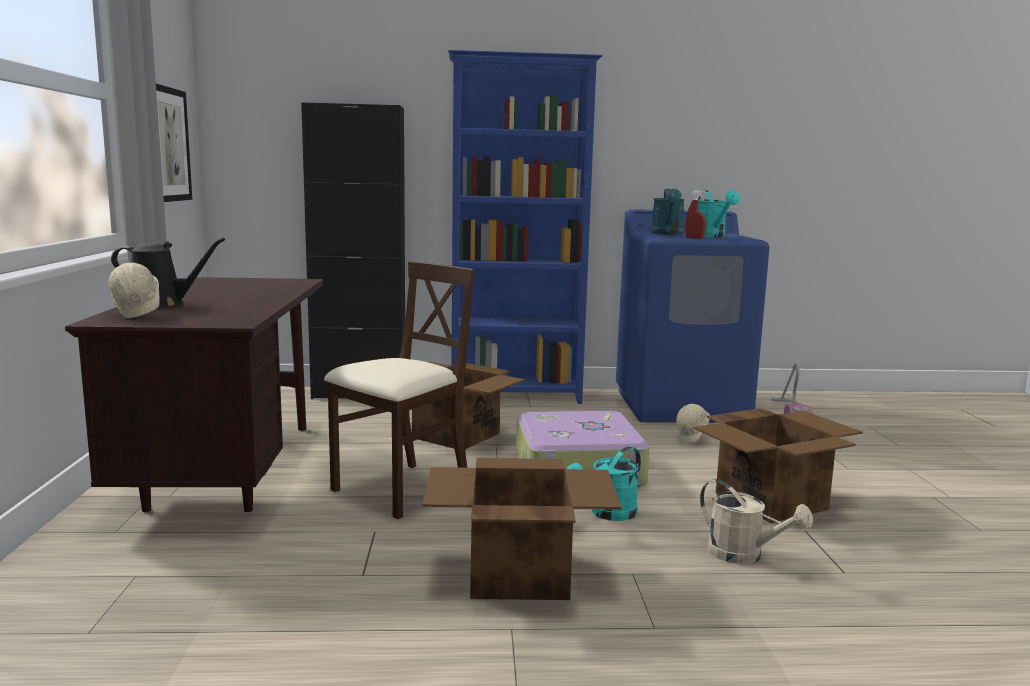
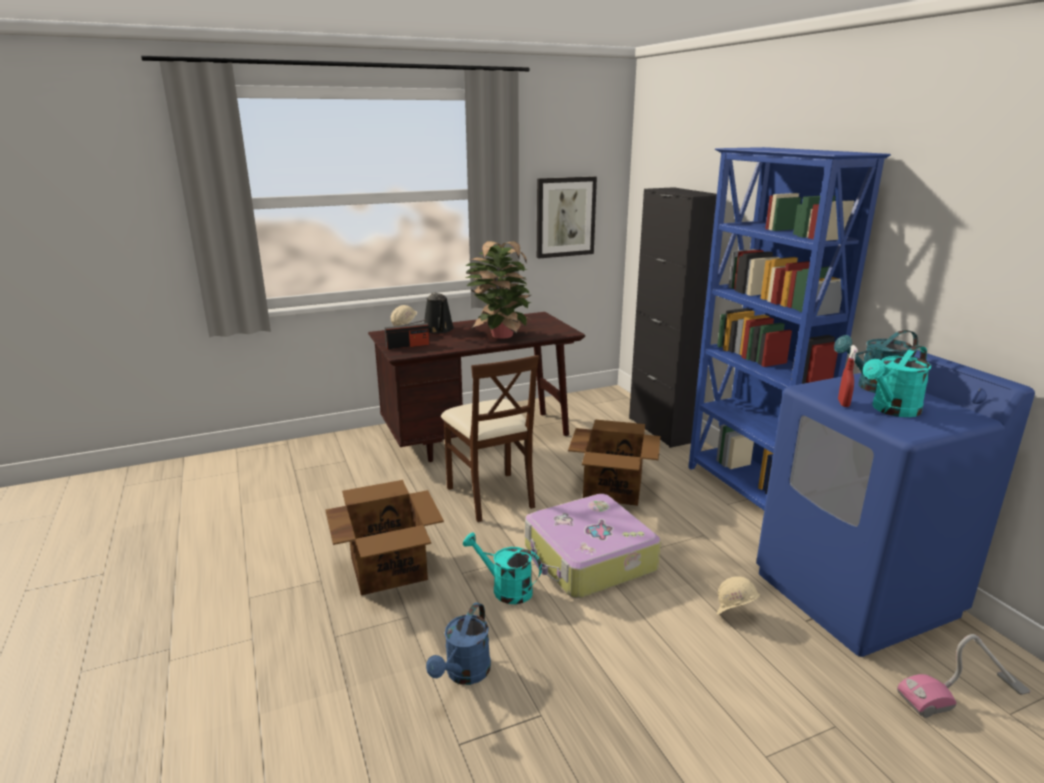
camera: 70 degrees right, 10 degrees up
(204, 318) = (408, 346): none -> radio
(256, 293) = (500, 335): none -> potted plant
(401, 489) = (491, 496): beige chair -> beige chair turned 45 degrees clockwise
(744, 555) = (464, 674): beige watering can -> blue watering can
(772, 501) = (602, 688): cardboard box -> none

